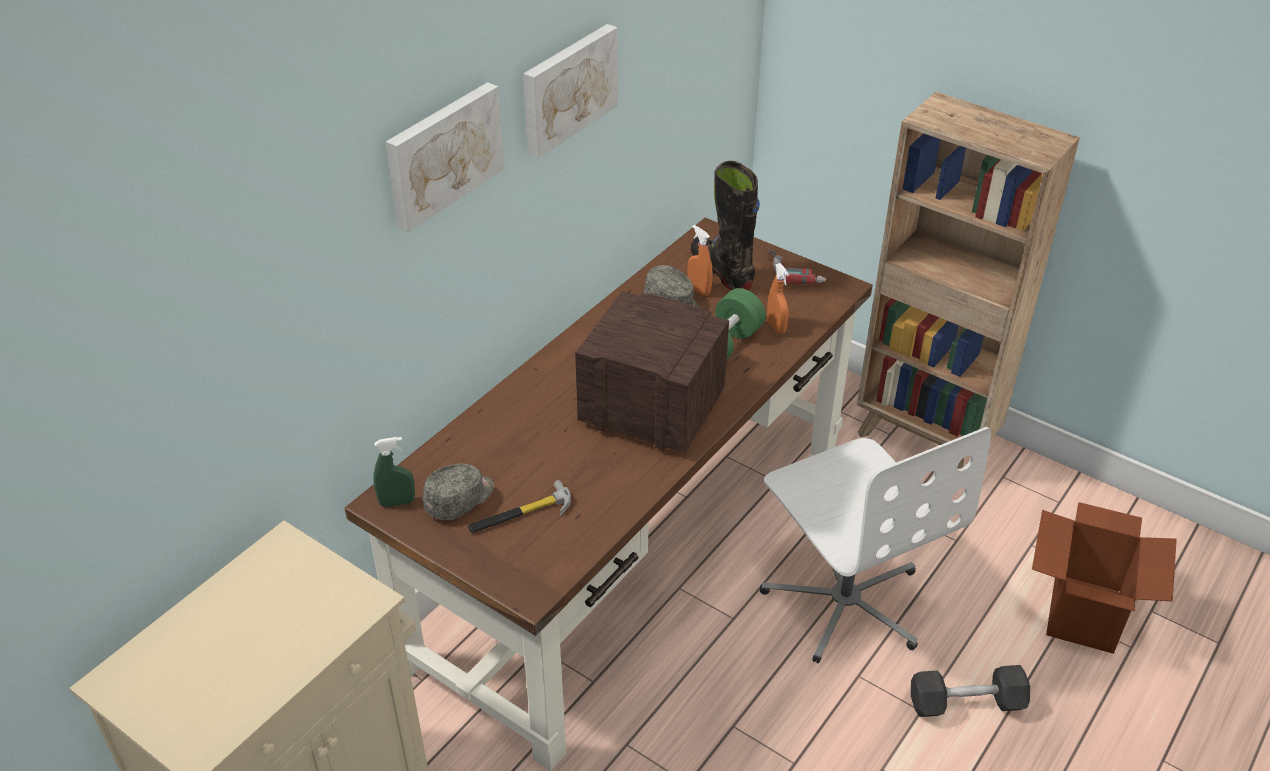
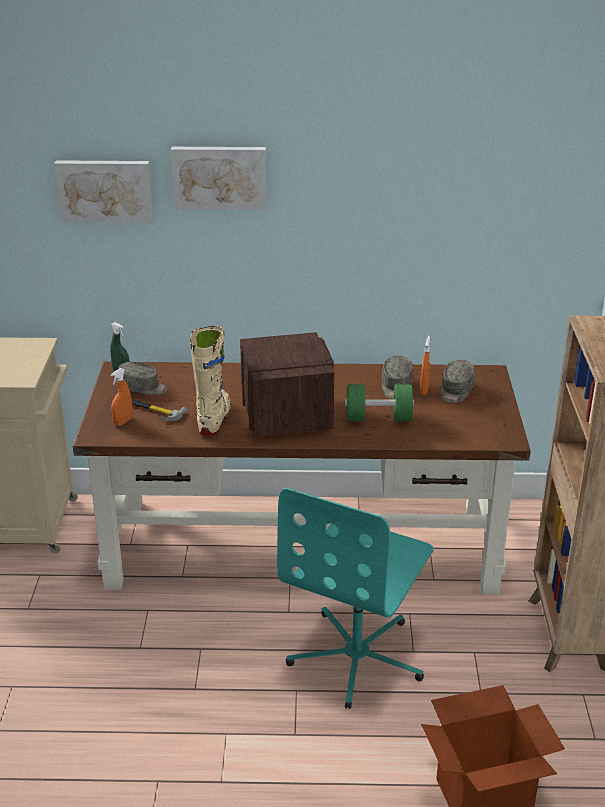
camera: 55 degrees right, 10 degrees down
(567, 88) = (347, 185): picture -> picture (105, 190)
(600, 469) = (214, 419): none -> beige boot
(722, 271) = (456, 391): black boot -> grey cap
(776, 327) = (426, 429): orange spray bottle -> orange spray bottle (123, 422)
(795, 269) = (500, 415): power drill -> none
(845, 600) = (357, 657): white office chair -> turquoise office chair
(966, 703) = (324, 756): black dumbbell -> none

